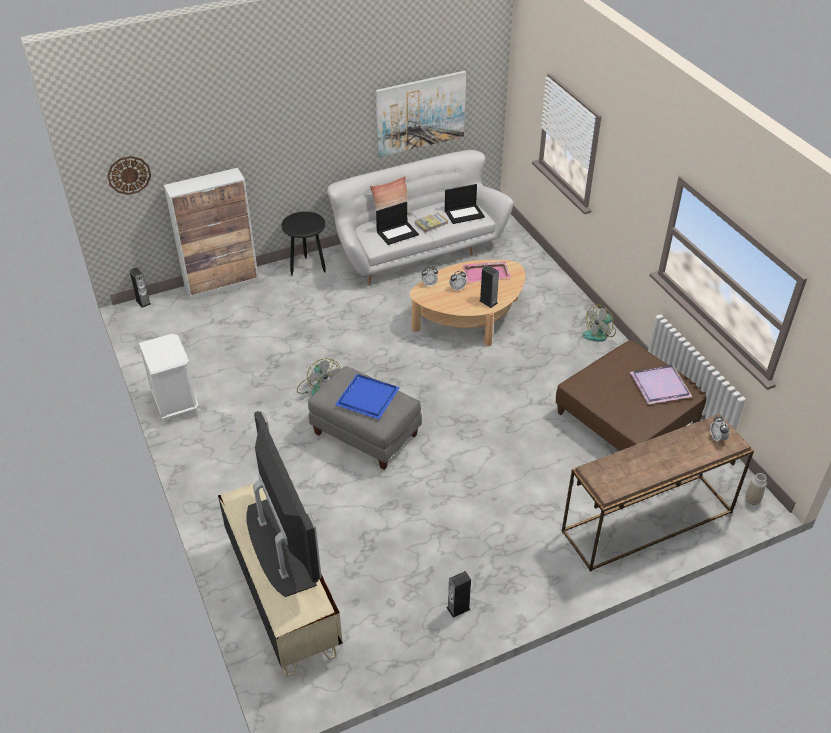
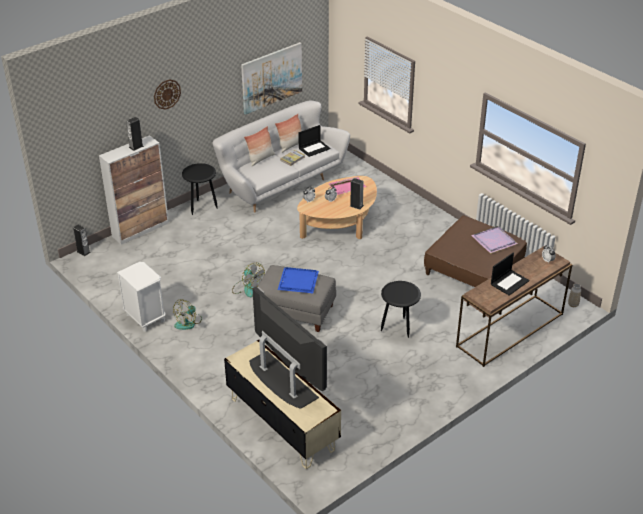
camera: 15 degrees left, 5 degrees down
(129, 175) = (74, 151): wall clock -> wall clock (167, 94)
(397, 233) = (270, 169): laptop -> laptop (509, 282)
(436, 205) = (290, 145): none -> pillow
(458, 608) = (405, 405): speaker -> speaker (136, 147)
(491, 489) = (398, 330): none -> black side table
(599, 333) = (435, 218): fan -> fan (188, 322)

